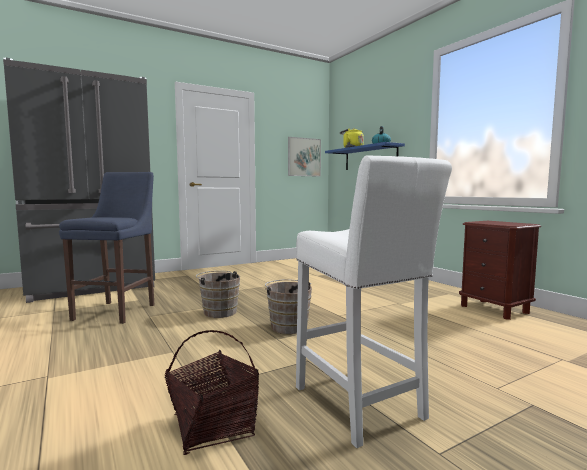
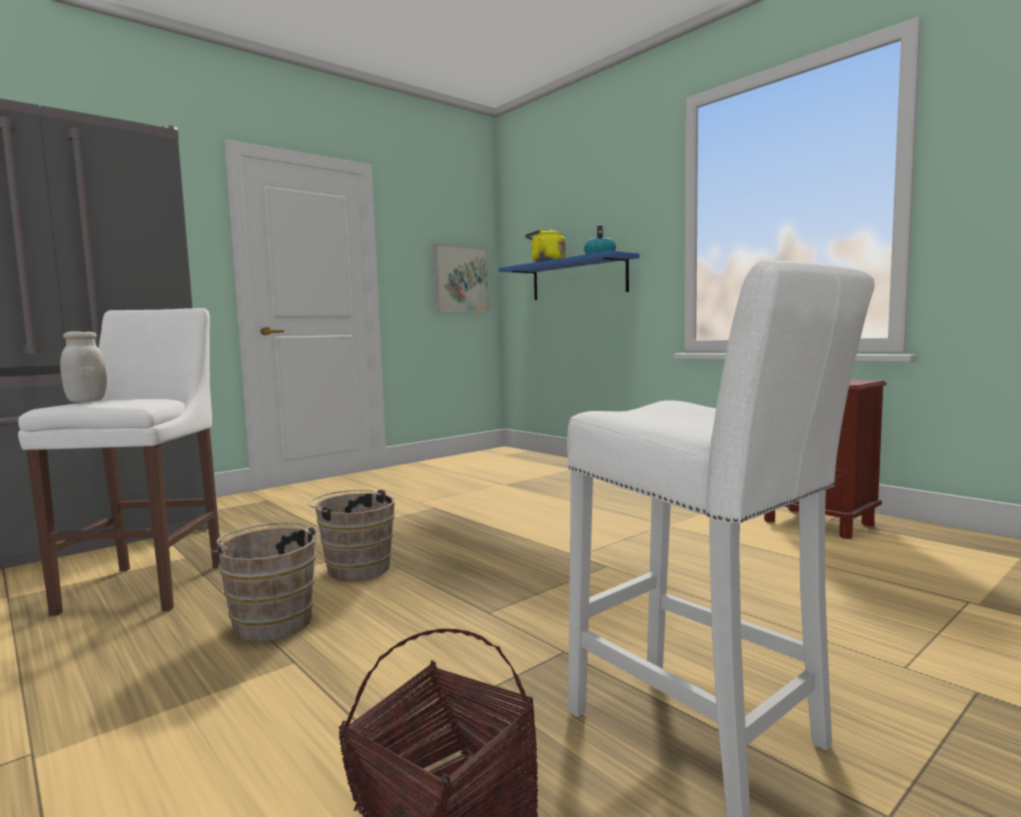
camera: 10 degrees left, 0 degrees up
(91, 217) = (86, 401): none -> white jar
(117, 311) = (149, 585): blue stool -> white stool
(288, 326) = (497, 585): brown bucket -> brown bucket (272, 621)

